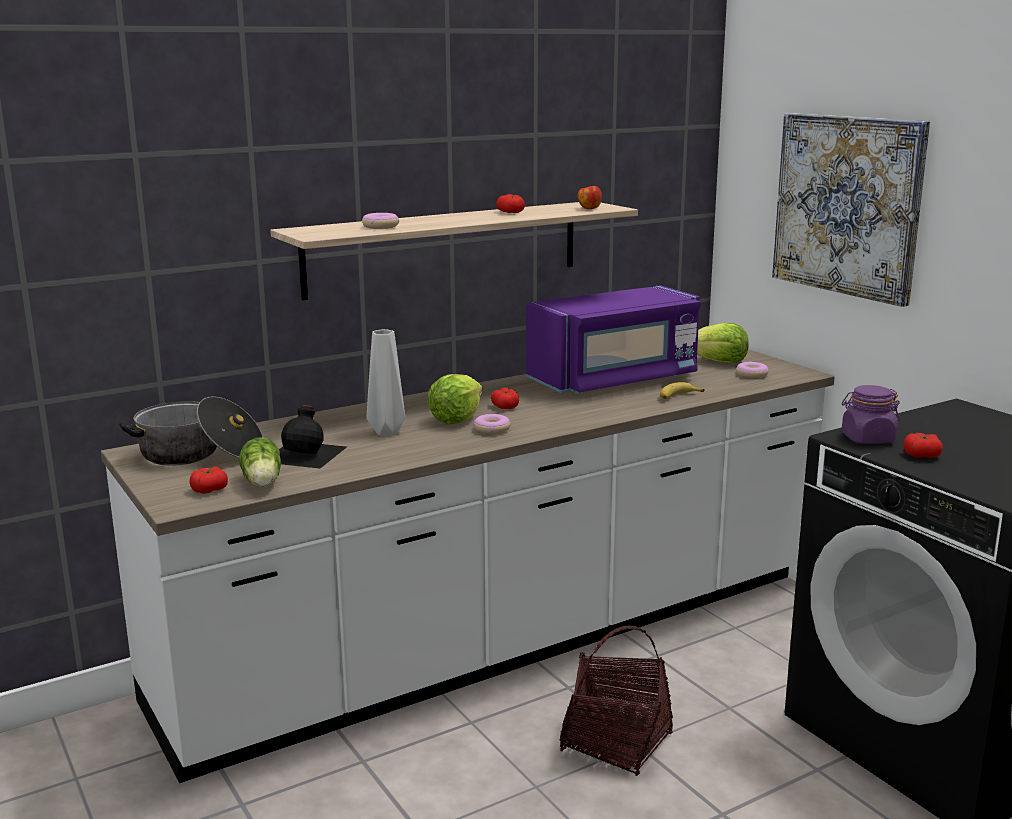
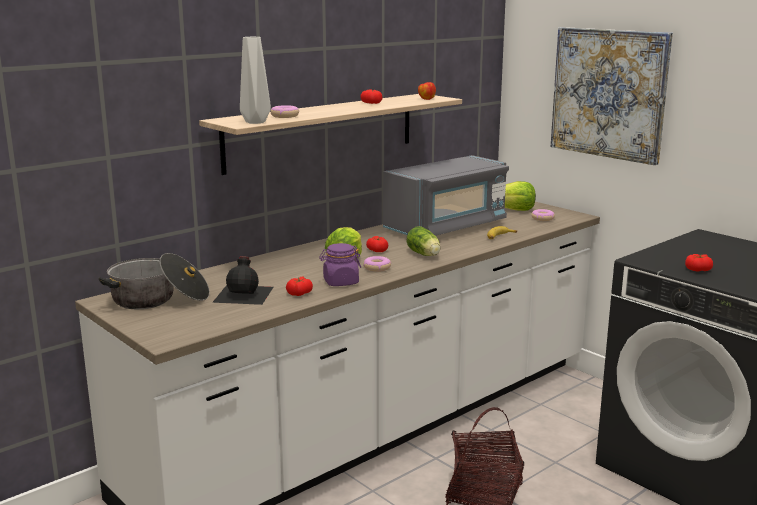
camera: 10 degrees left, 0 degrees up
(209, 490) = (183, 326): tomato -> tomato (299, 293)
(262, 483) = (223, 318): lettuce -> lettuce (424, 254)
(388, 432) = (299, 274): grey vase -> grey vase (257, 122)
(615, 380) = (447, 227): purple microwave -> grey microwave
(867, 439) = (655, 260): purple jar -> purple jar (340, 282)

